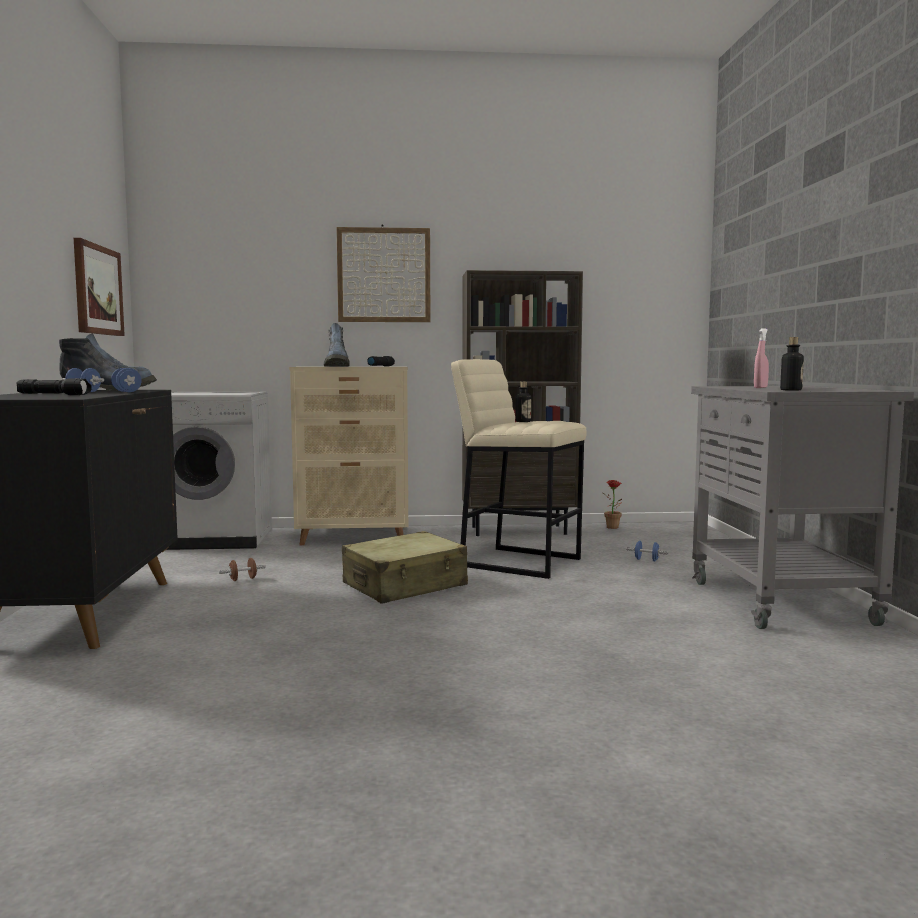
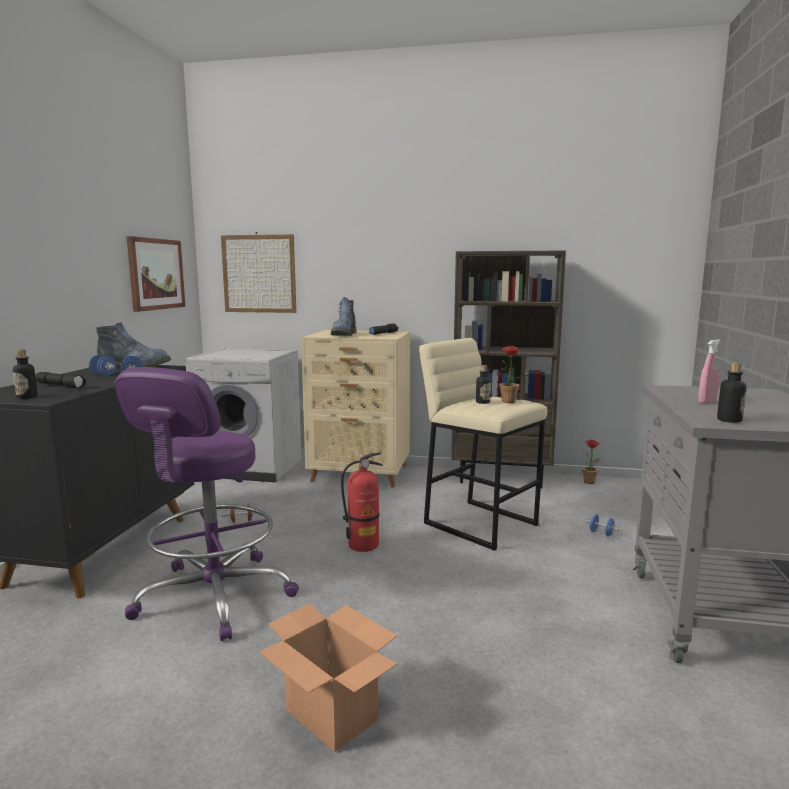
camera: 15 degrees right, 5 degrees up
(36, 397) = (27, 397): none -> bottle
(265, 633) = (213, 597): none -> purple stool
(384, 273) = (392, 250): picture -> picture (259, 272)
(405, 585) = (363, 545): beige suitcase -> fire extinguisher
(467, 690) = (332, 715): none -> cardboard box
(549, 420) = (508, 402): none -> potted plant

